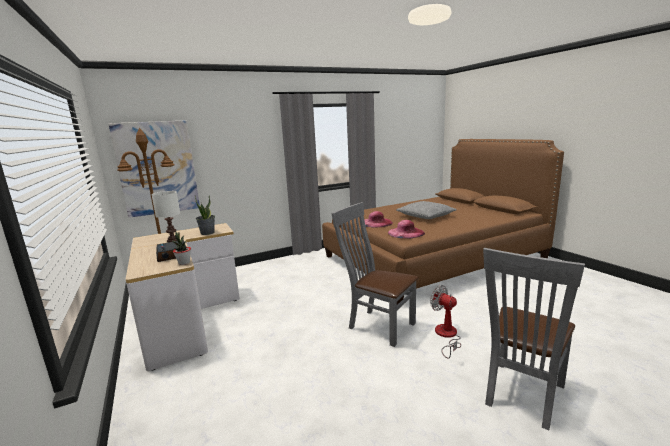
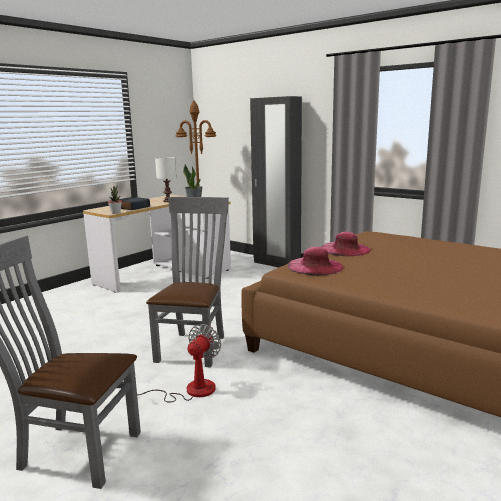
camera: 65 degrees right, 0 degrees up
(157, 168) = (226, 139): picture -> none
(247, 268) = (276, 264): none -> black wardrobe
(425, 216) = (426, 267): grey pillow -> none

